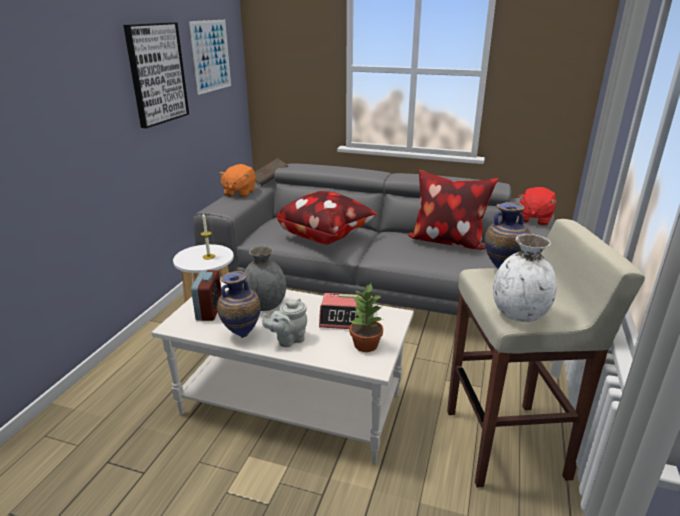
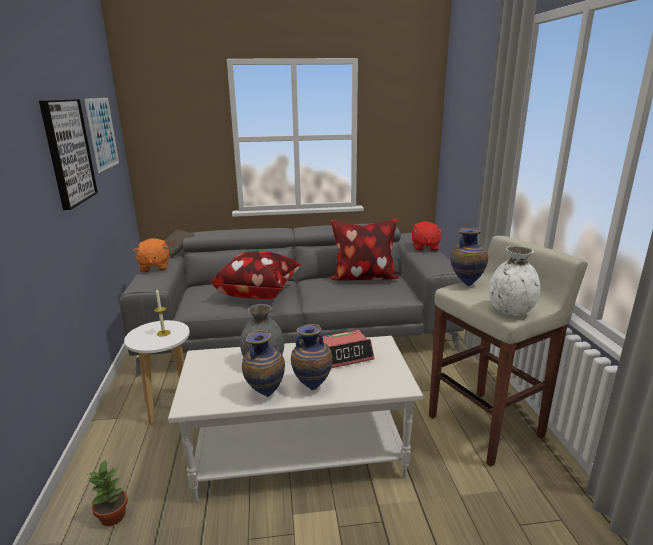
camera: 25 degrees left, 5 degrees down
(209, 311) = (213, 382): alarm clock -> none
(288, 340) = (312, 386): grey teapot -> vase
(365, 345) = (380, 372): potted plant -> potted plant (112, 517)

